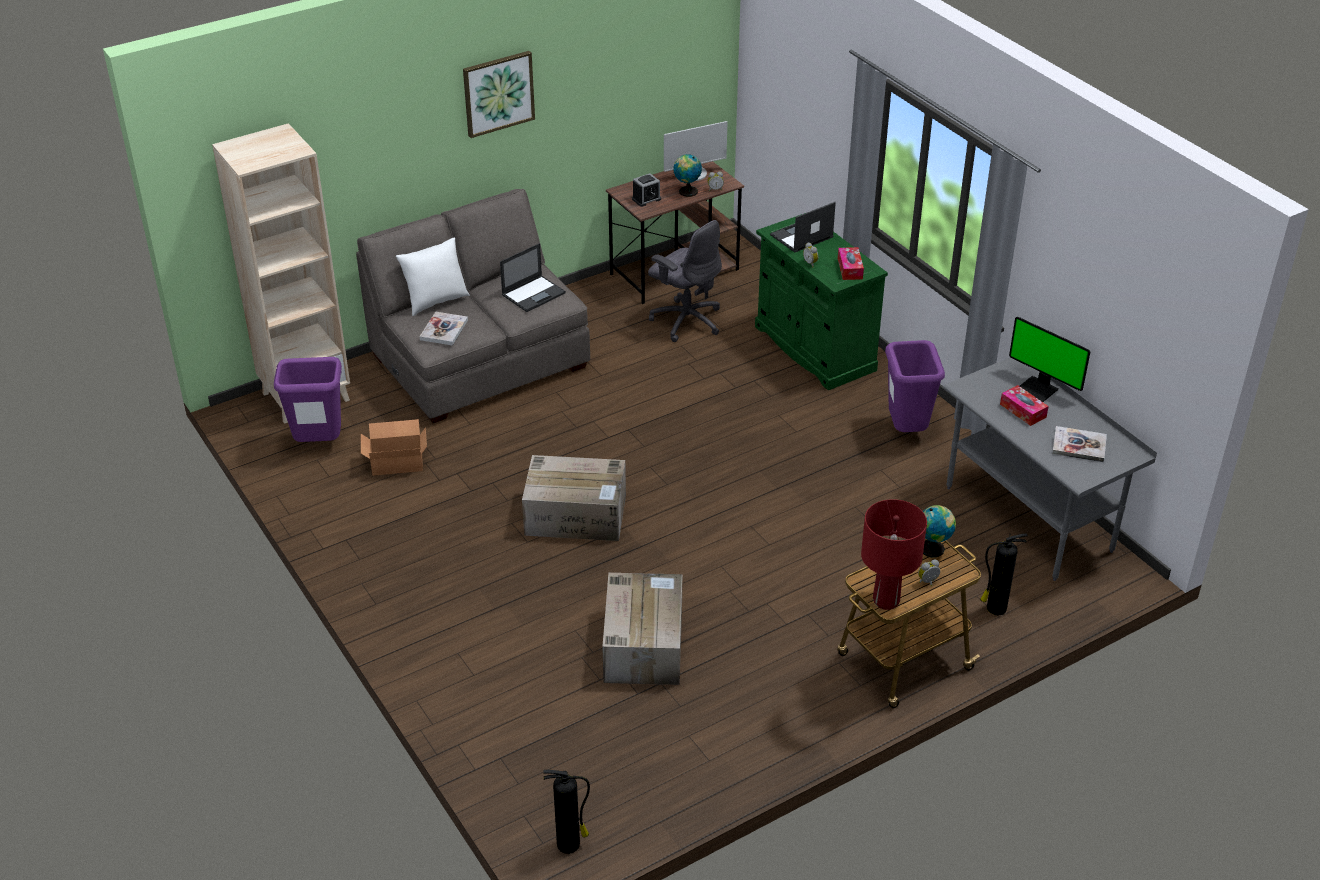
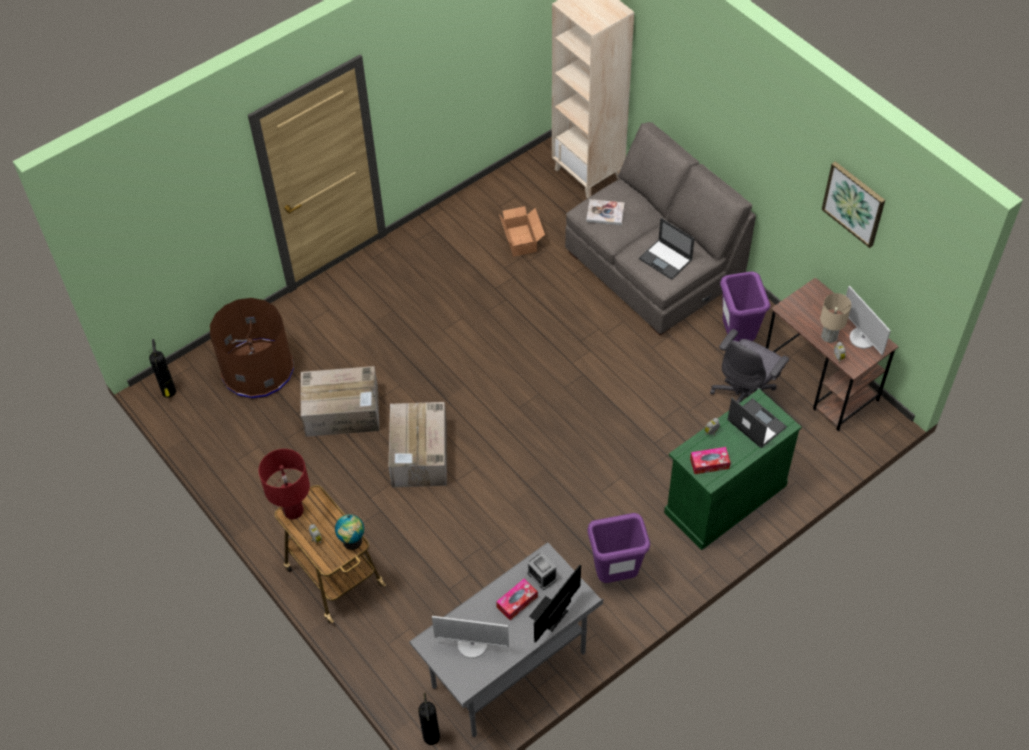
camera: 85 degrees right, 15 degrees up
(318, 444) = (533, 193): purple trash can -> purple trash can (737, 337)
(436, 301) = (643, 202): white pillow -> none
(498, 93) = (763, 131): picture -> picture (854, 203)
(549, 735) = (257, 369): none -> brown trash can
(577, 515) = (475, 355): cardboard box -> cardboard box (419, 455)
(646, 199) = (806, 308): alarm clock -> alarm clock (542, 576)
(686, 191) = (828, 336): globe -> beige table lamp
(995, 608) = (396, 641): fire extinguisher -> fire extinguisher (431, 736)
(1079, 446) = (472, 644): book -> monitor

